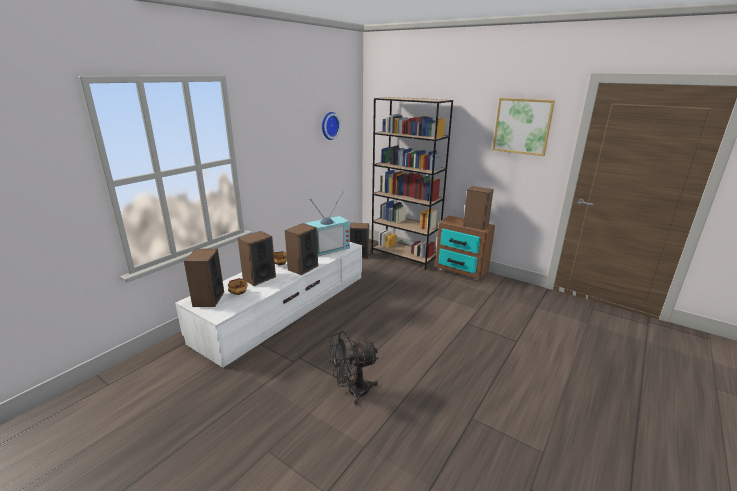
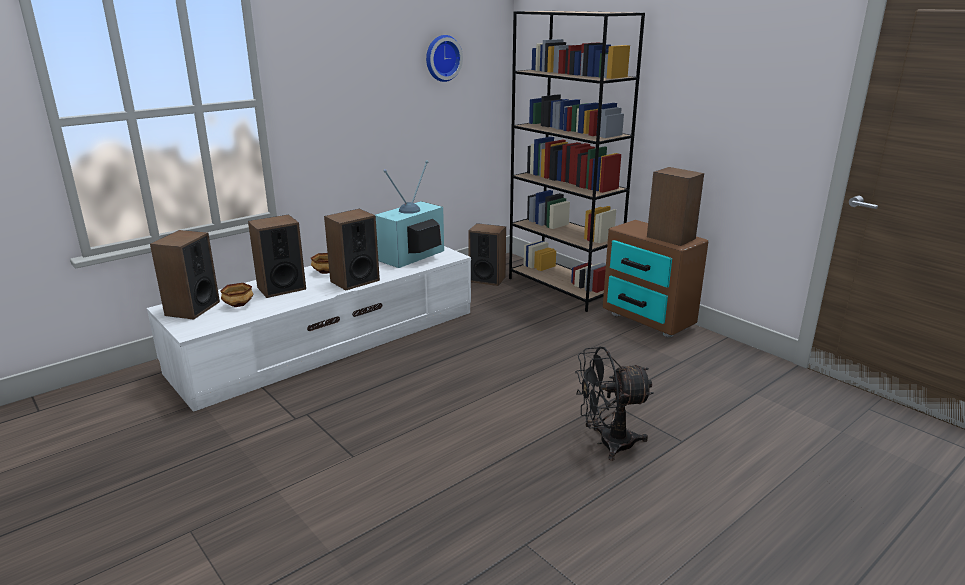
camera: 15 degrees right, 0 degrees up
(327, 248) = (412, 256): television -> television turned 150 degrees clockwise
(352, 391) = (357, 473): black fan -> black fan (607, 443)
(522, 126) = (757, 58): picture -> none

